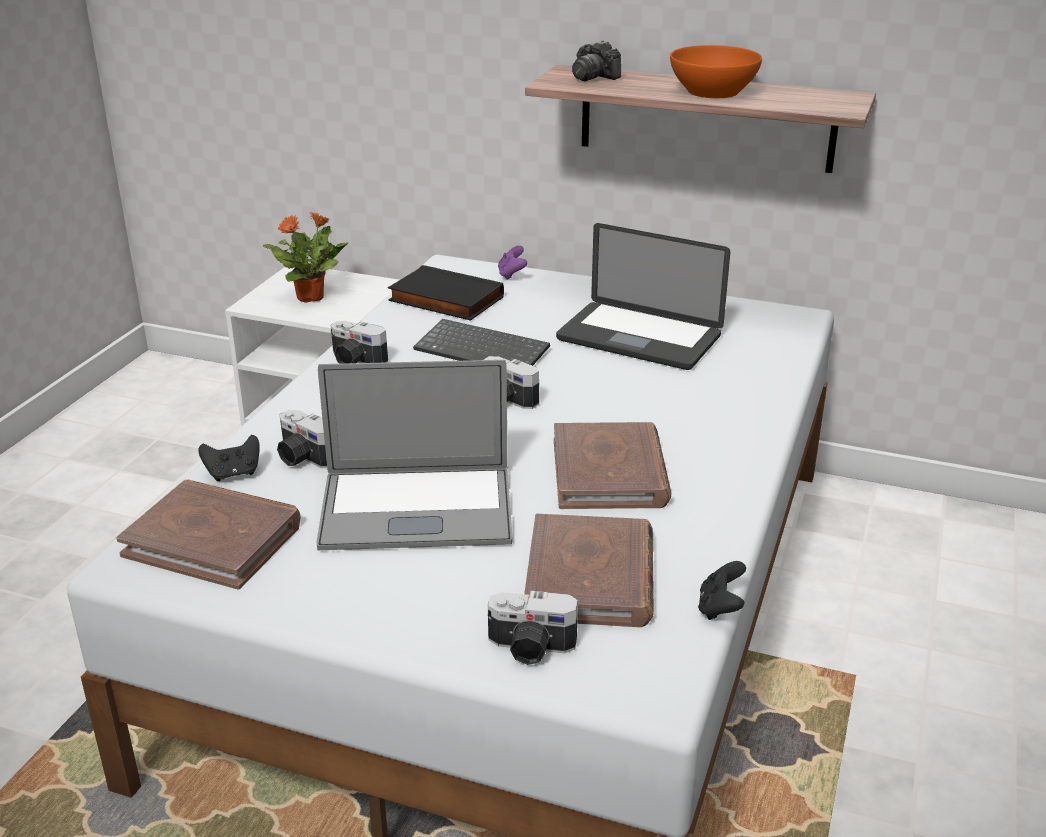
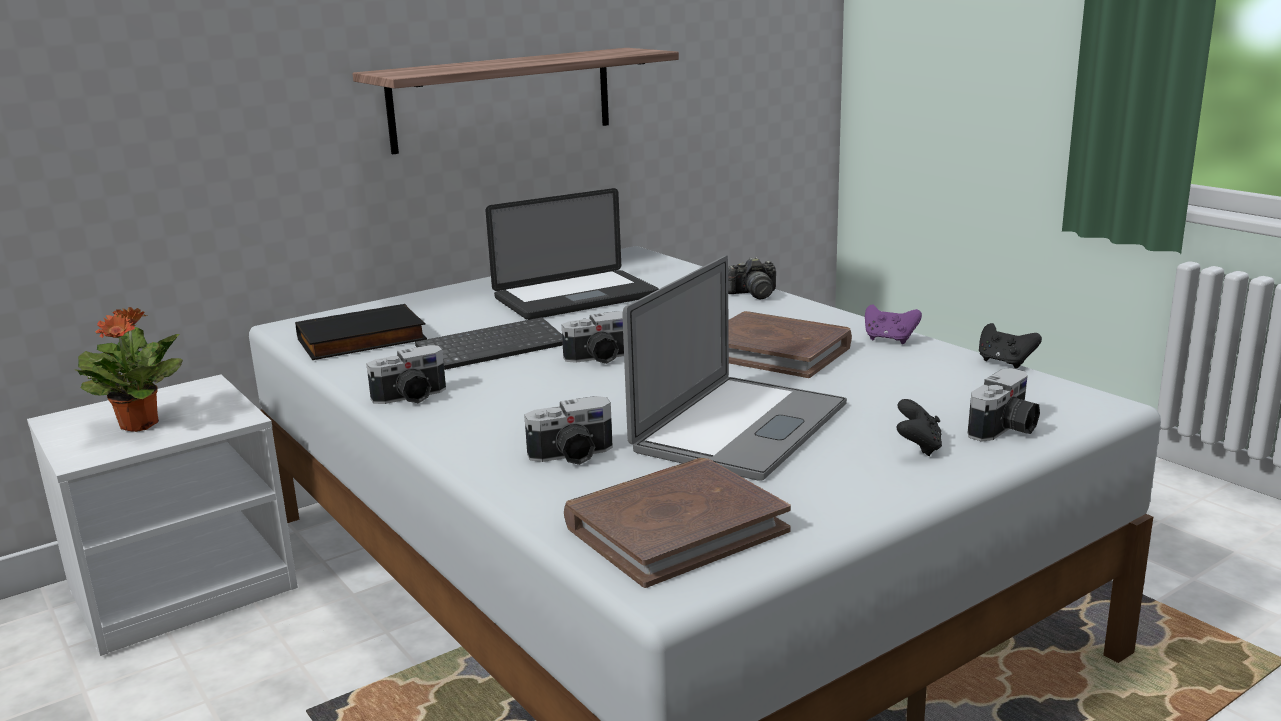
camera: 55 degrees left, 10 degrees down
(233, 473) = (551, 495): black game controller -> black game controller (918, 447)
(512, 275) = (369, 309): purple game controller -> purple game controller (889, 339)
(590, 577) = (923, 389): brown book -> none
(593, 77) = (419, 69): camera -> camera (753, 294)
(712, 91) = (537, 59): orange bowl -> none

